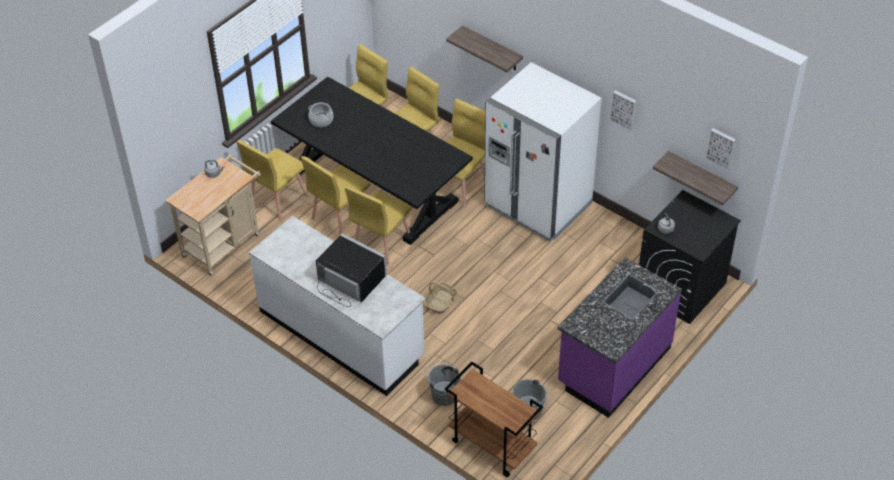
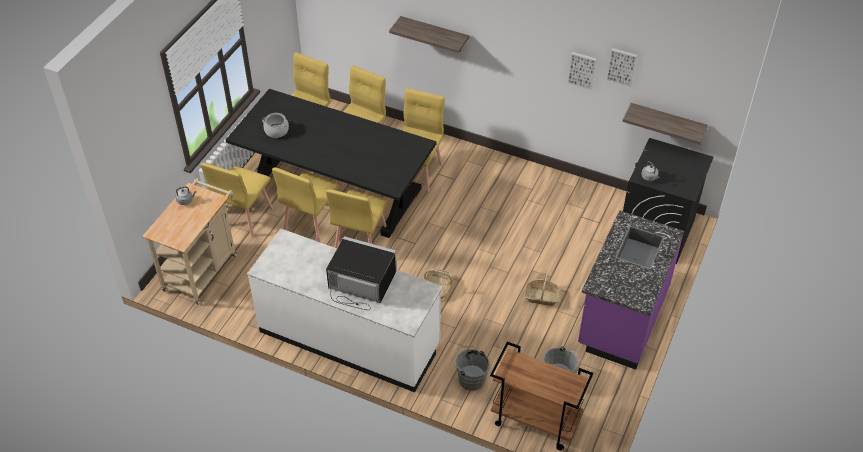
camera: 15 degrees left, 0 degrees up
(538, 205) = (497, 179): white fridge -> none
(540, 330) = (541, 297): none -> basket
(721, 148) = (691, 89): picture -> picture (622, 66)

